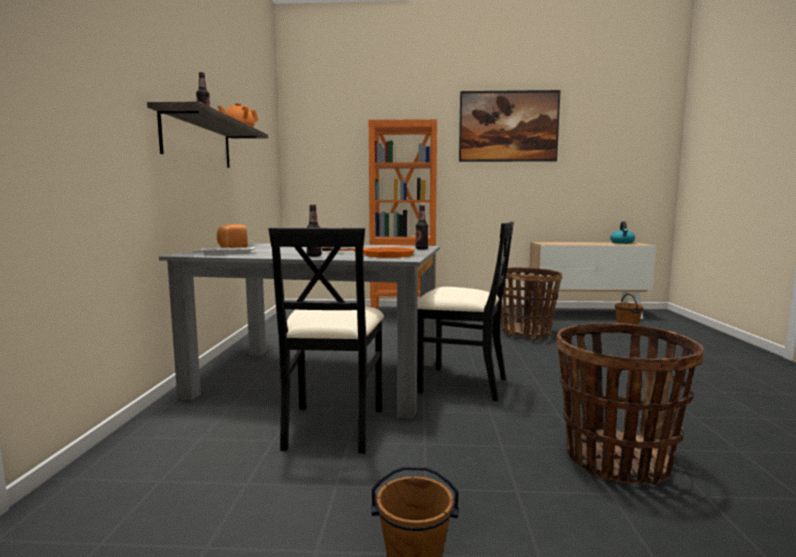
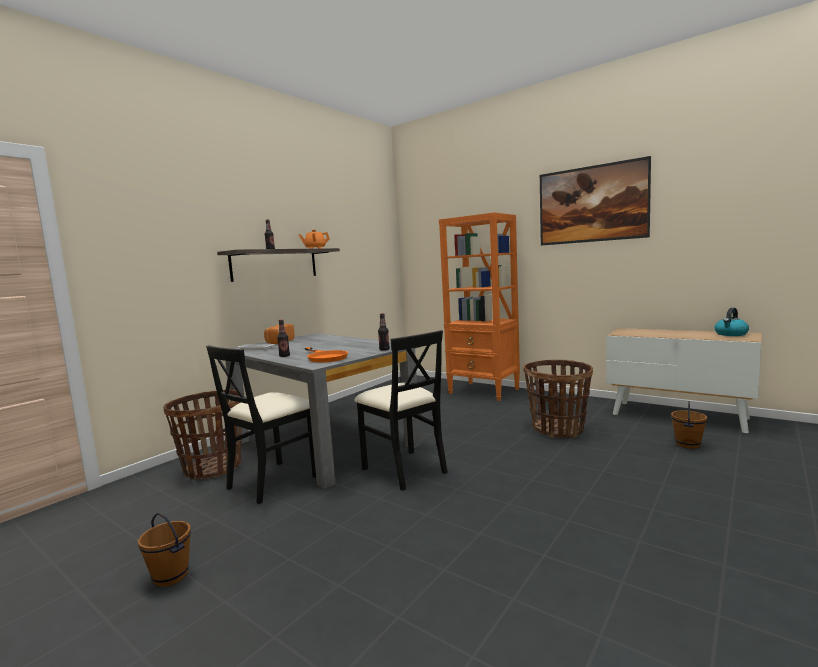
camera: 35 degrees right, 0 degrees up
(617, 460) = (392, 565): basket -> basket (212, 468)

